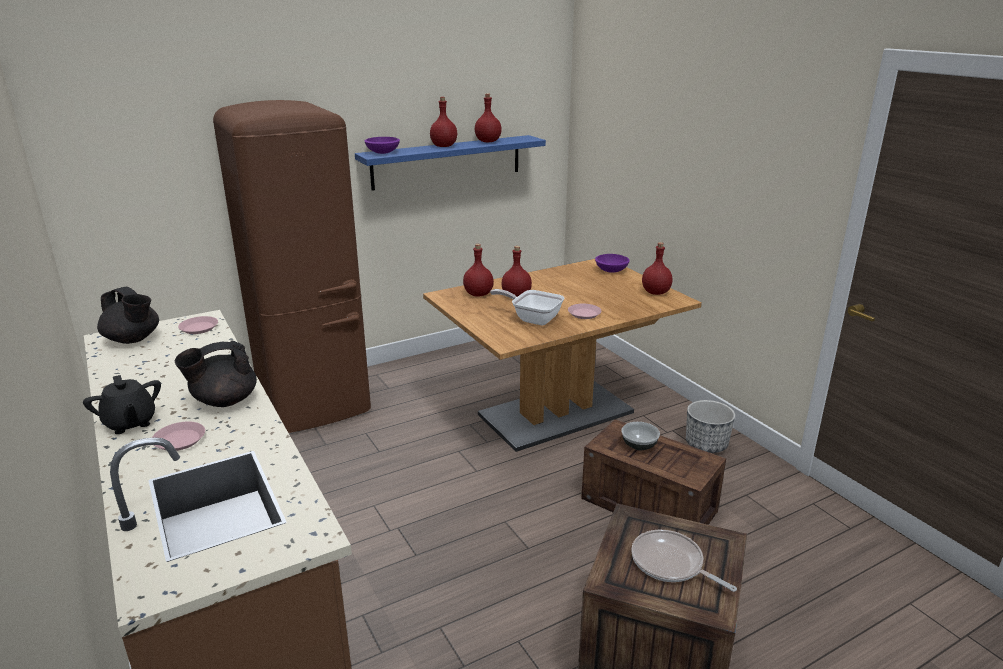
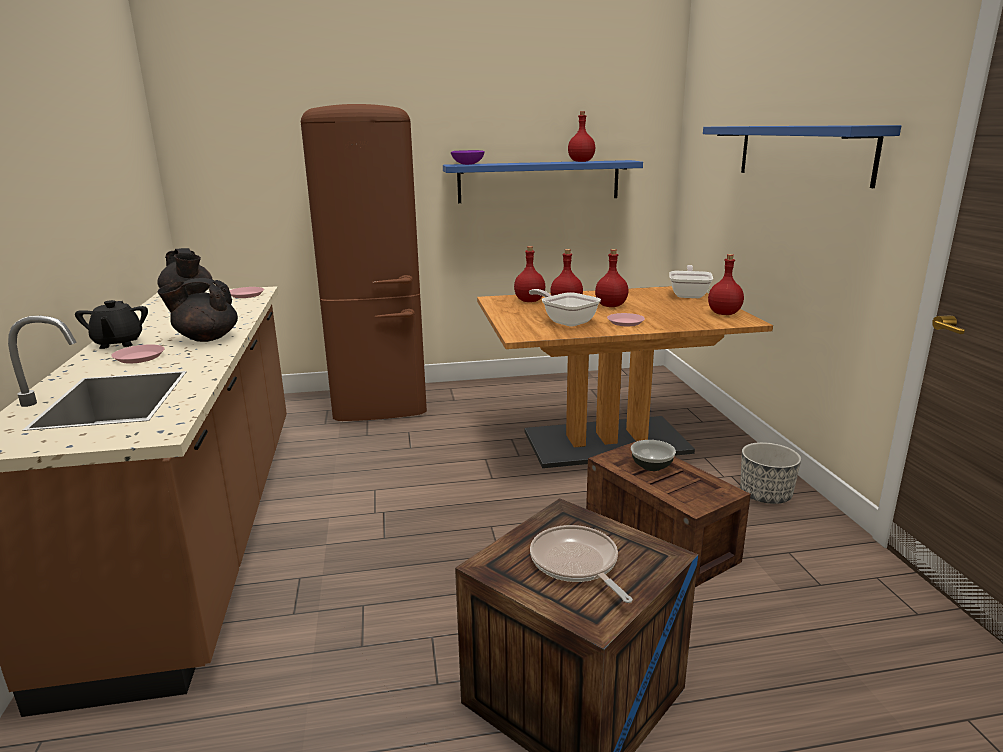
camera: 20 degrees right, 5 degrees down
(444, 146) = (532, 162): red bottle -> red bottle (611, 306)
(611, 270) = (689, 294): purple bowl -> frying pan
(713, 153) = (802, 152): none -> blue shelf

